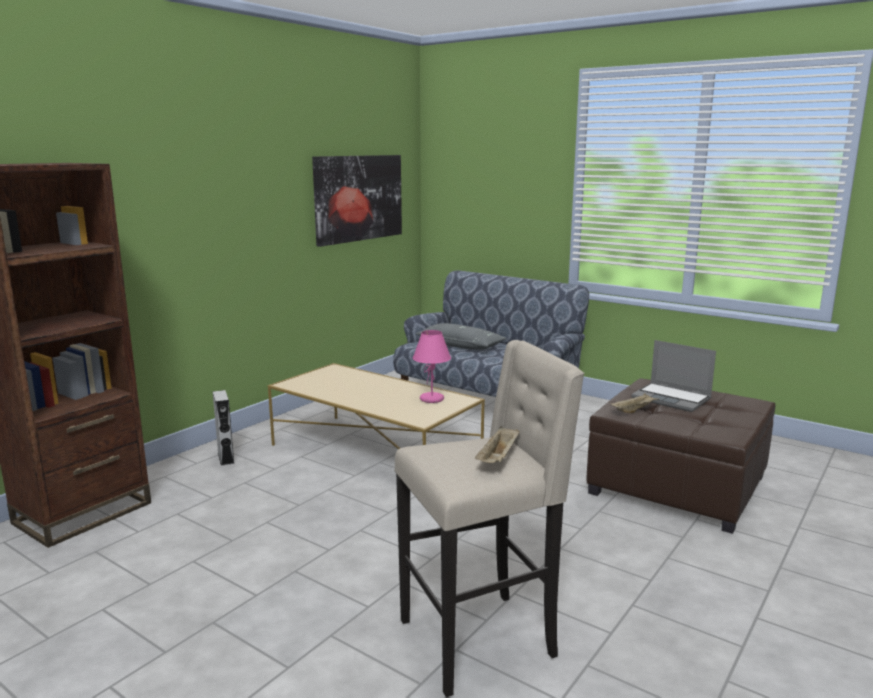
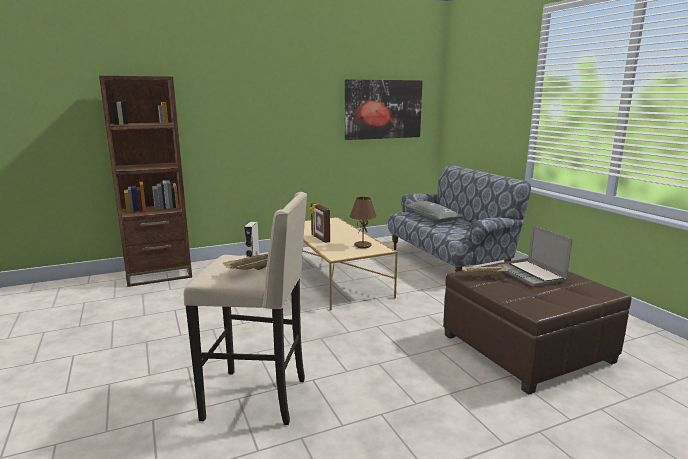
camera: 30 degrees right, 0 degrees up
(360, 399) = (320, 238): none -> picture frame
(432, 399) = (362, 246): pink table lamp -> brown table lamp

